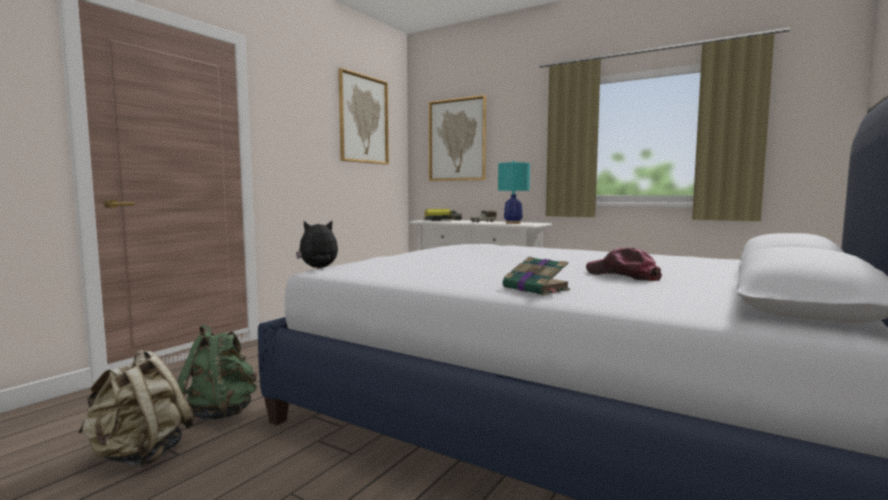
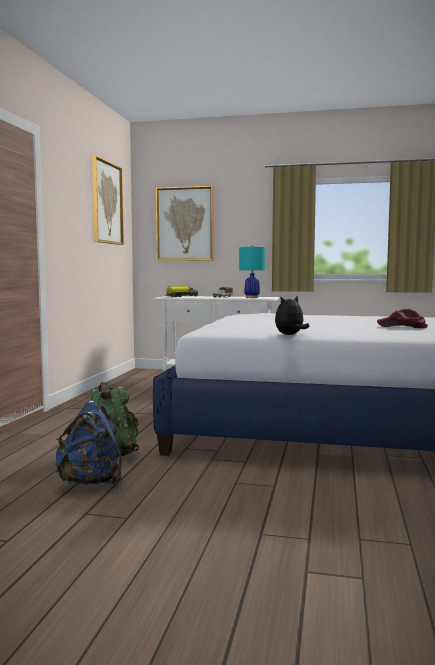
camera: 20 degrees left, 0 degrees up
(140, 455) = (92, 482): beige backpack -> blue backpack
(319, 268) = (193, 331): plush toy -> plush toy (290, 335)
(537, 289) = (376, 334): book -> none

